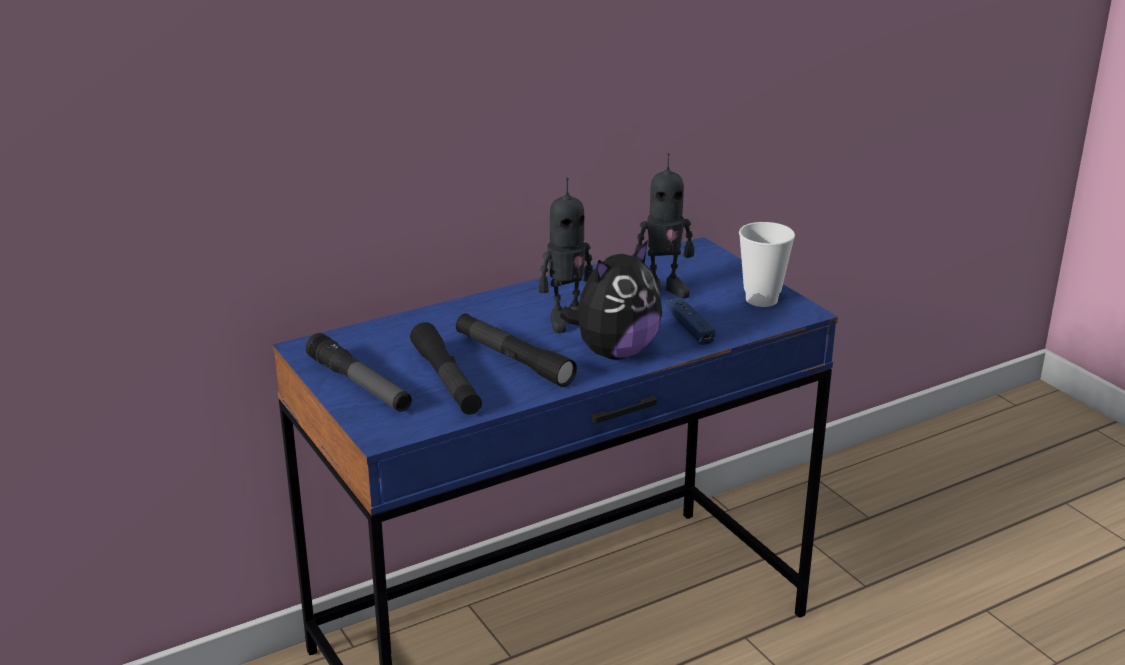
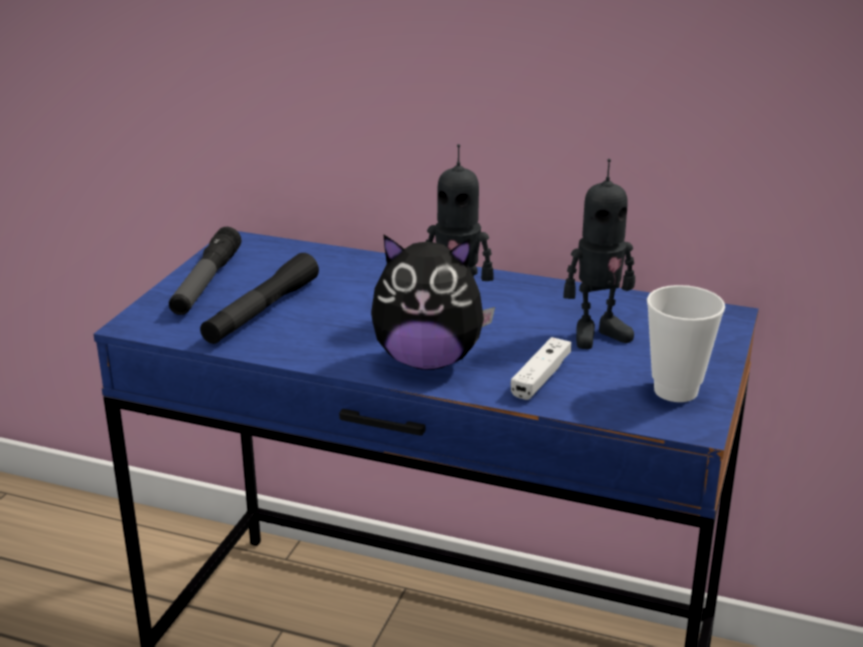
camera: 50 degrees right, 0 degrees up
(513, 359) = (341, 322): black flashlight -> none
(663, 290) = (597, 334): toy robot -> toy robot turned 60 degrees counterclockwise
(689, 328) = (541, 377): blue game controller -> white game controller

